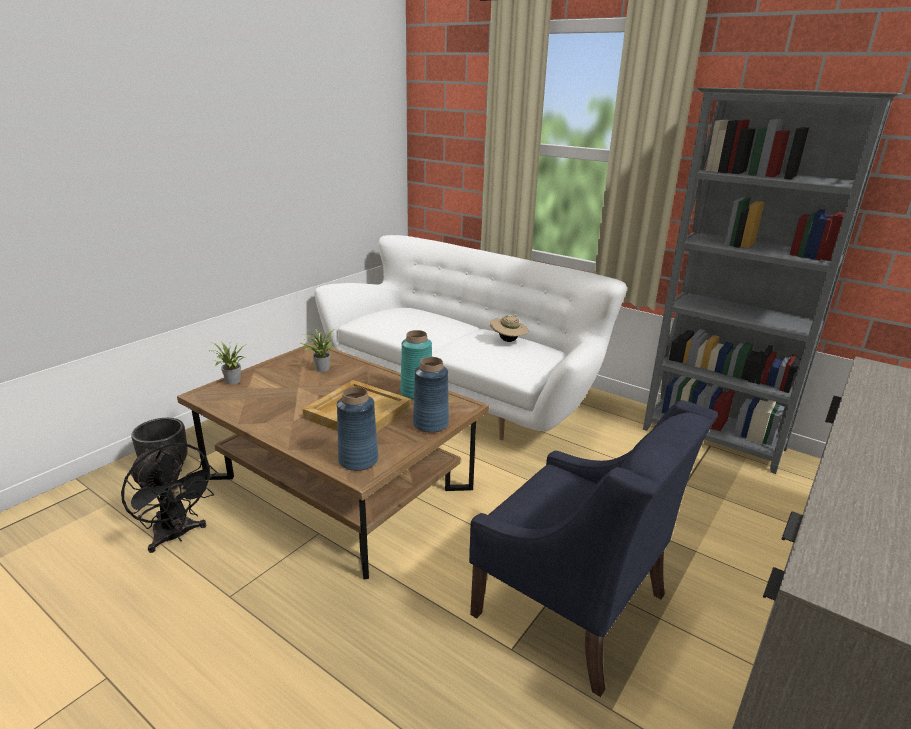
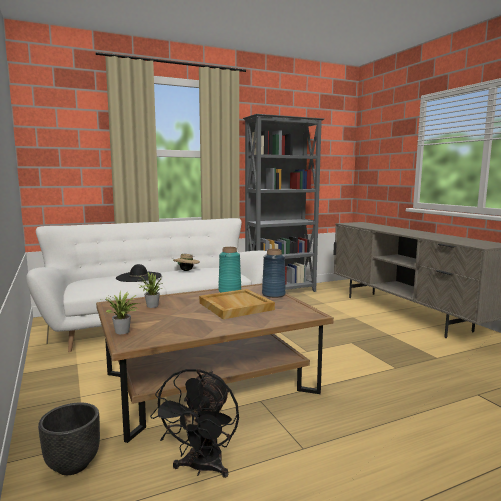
camera: 60 degrees left, 15 degrees down
(176, 536) = (201, 468): black fan -> black fan turned 120 degrees clockwise
(358, 460) = (296, 313): blue vase -> none
(444, 327) = (139, 277): none -> black hat
(572, 606) = (373, 348): blue armchair -> none

